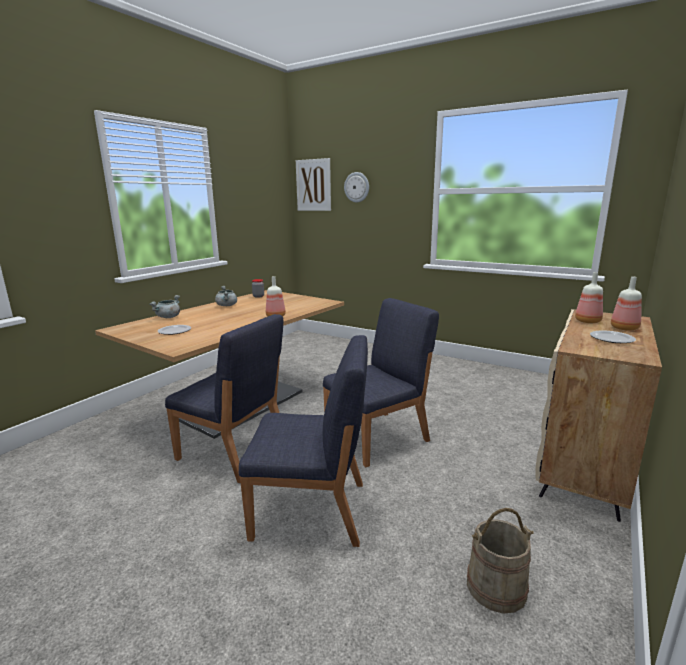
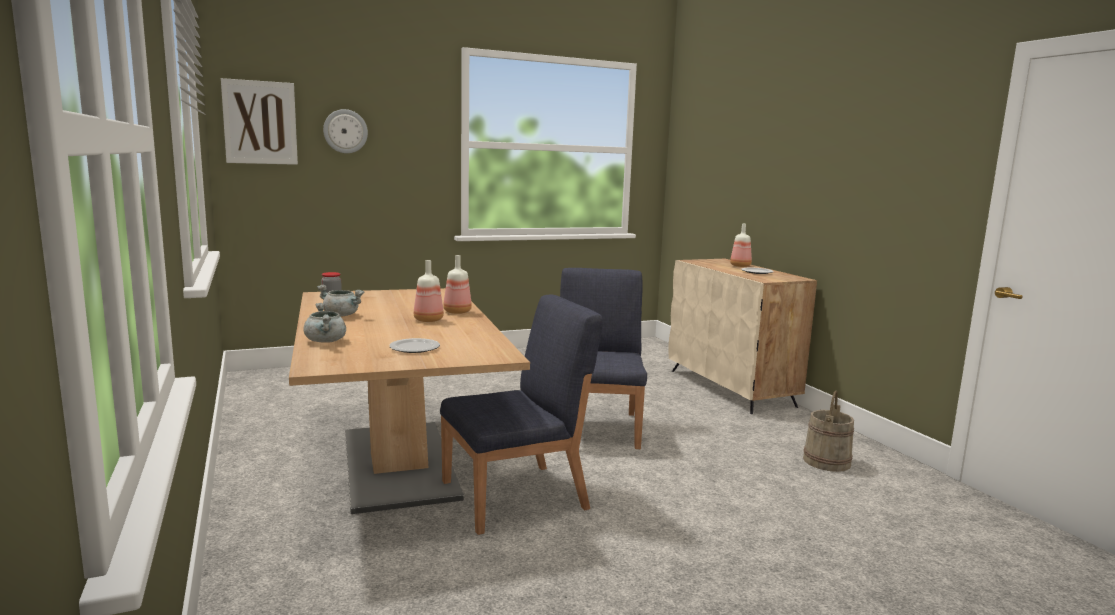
camera: 55 degrees left, 5 degrees down
(312, 510) = (678, 490): blue chair -> none
(587, 321) = (712, 265): bottle -> bottle (427, 320)

